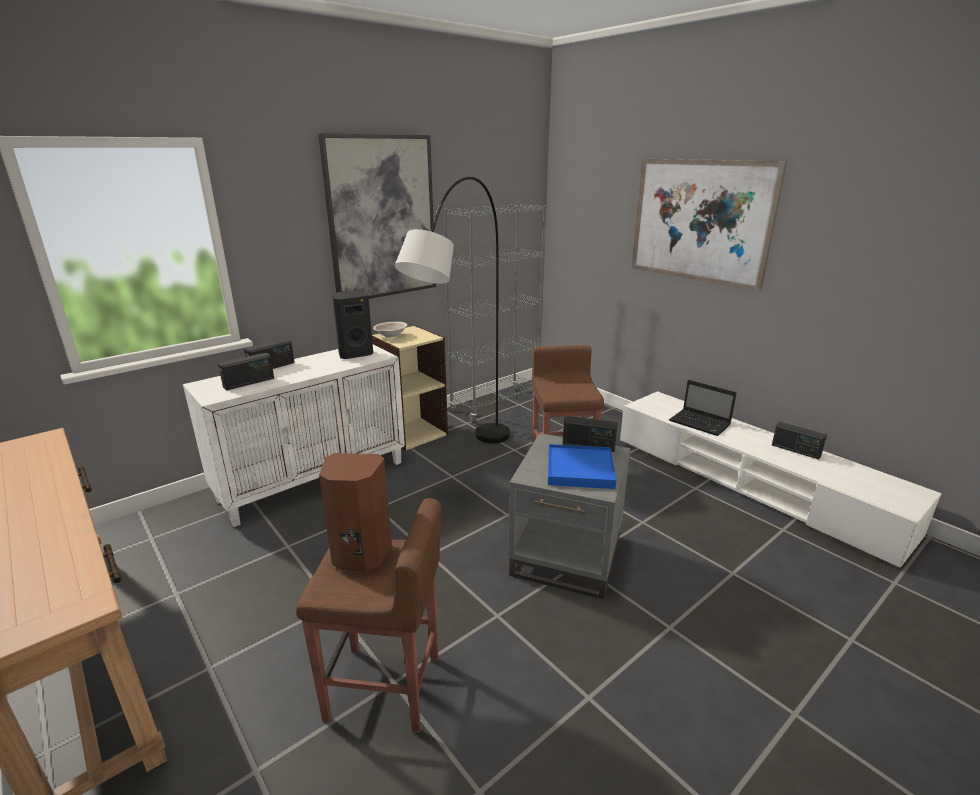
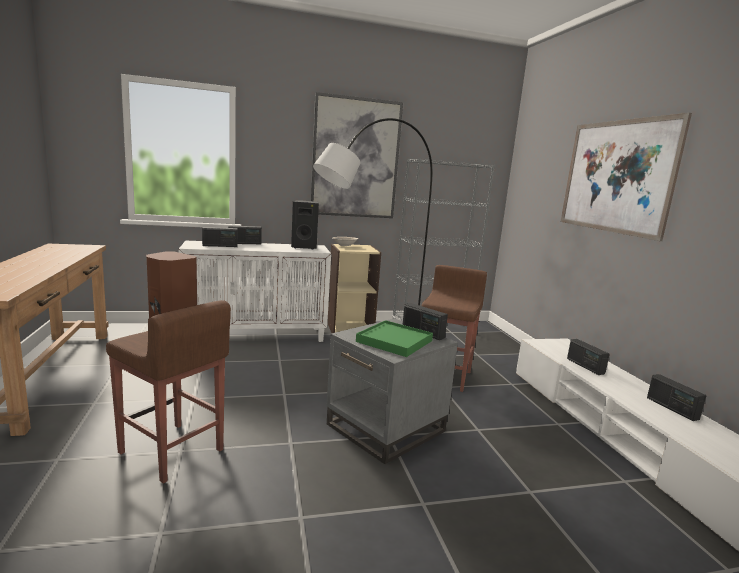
camera: 25 degrees right, 10 degrees down
(580, 469) = (394, 341): blue tray -> green tray
(700, 423) = (585, 366): laptop -> radio

